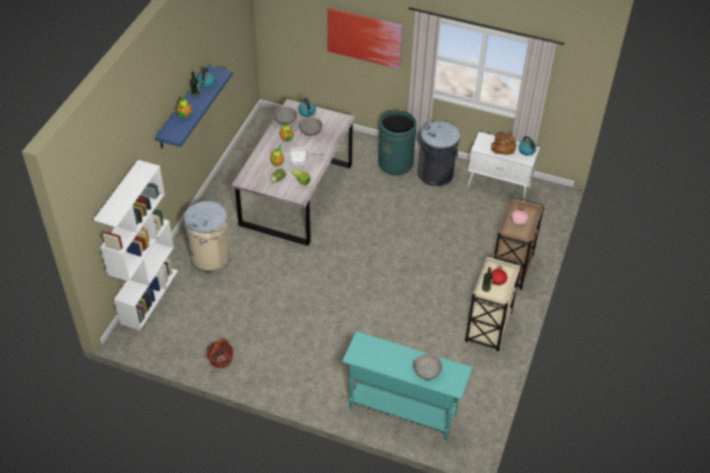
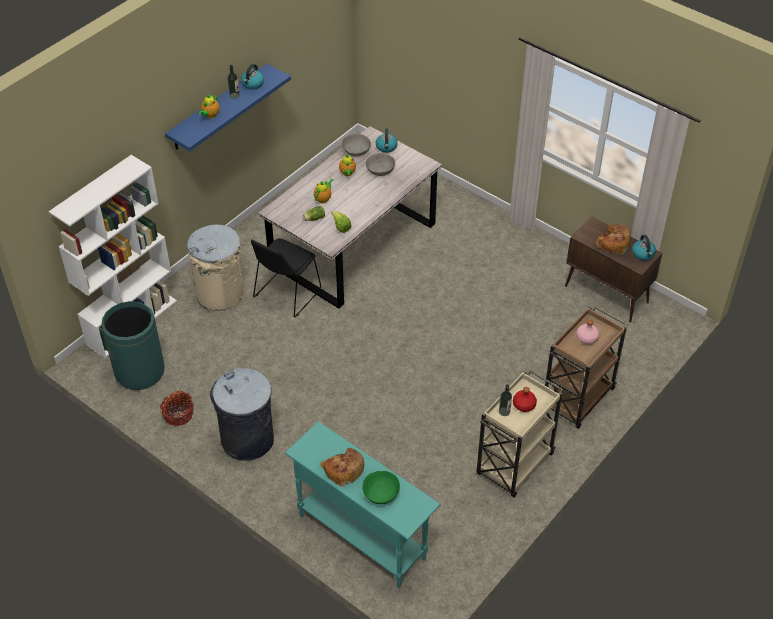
camera: 20 degrees right, 0 degrees up
(262, 245) = (286, 295): none -> black chair
(301, 162) = (352, 204): frying pan -> none
(364, 37) = (472, 67): picture -> none
(391, 361) = (343, 469): none -> bread
(395, 163) = (489, 235): green trash can -> green trash can (140, 371)
(427, 371) = (380, 493): grey bowl -> green bowl
(435, 174) = (533, 259): grey trash can -> grey trash can (247, 440)
(499, 188) = (607, 295): white cabinet -> brown cabinet

